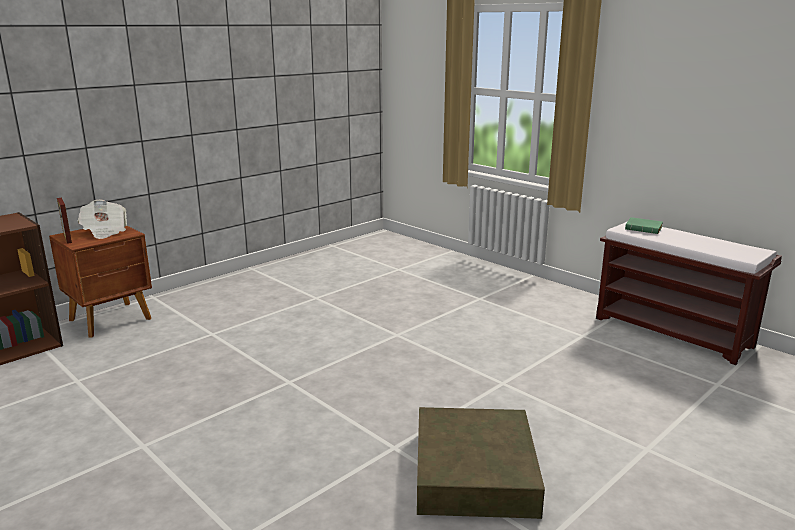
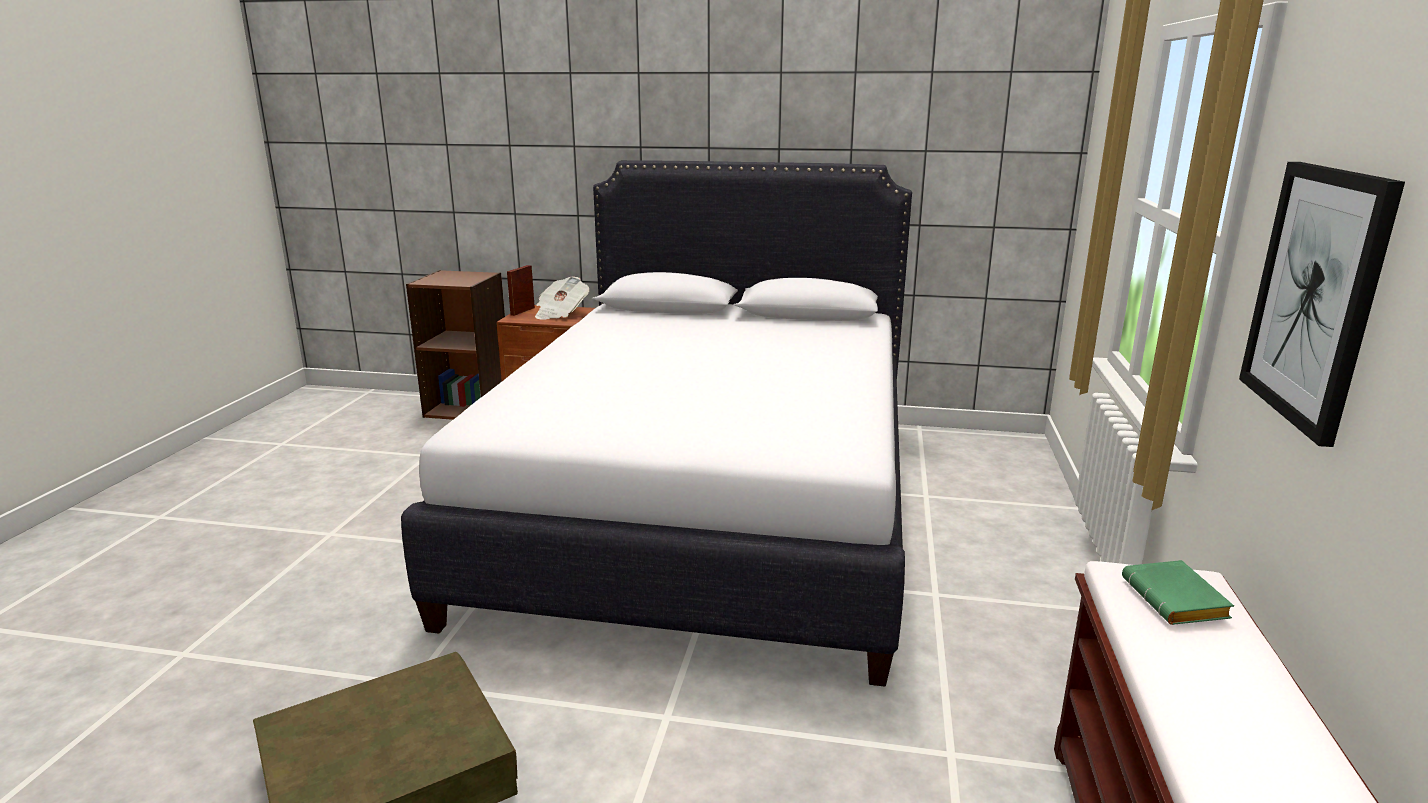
camera: 55 degrees right, 0 degrees up
(325, 315) = (707, 505): none -> white bed
(652, 108) = (1315, 296): none -> picture

